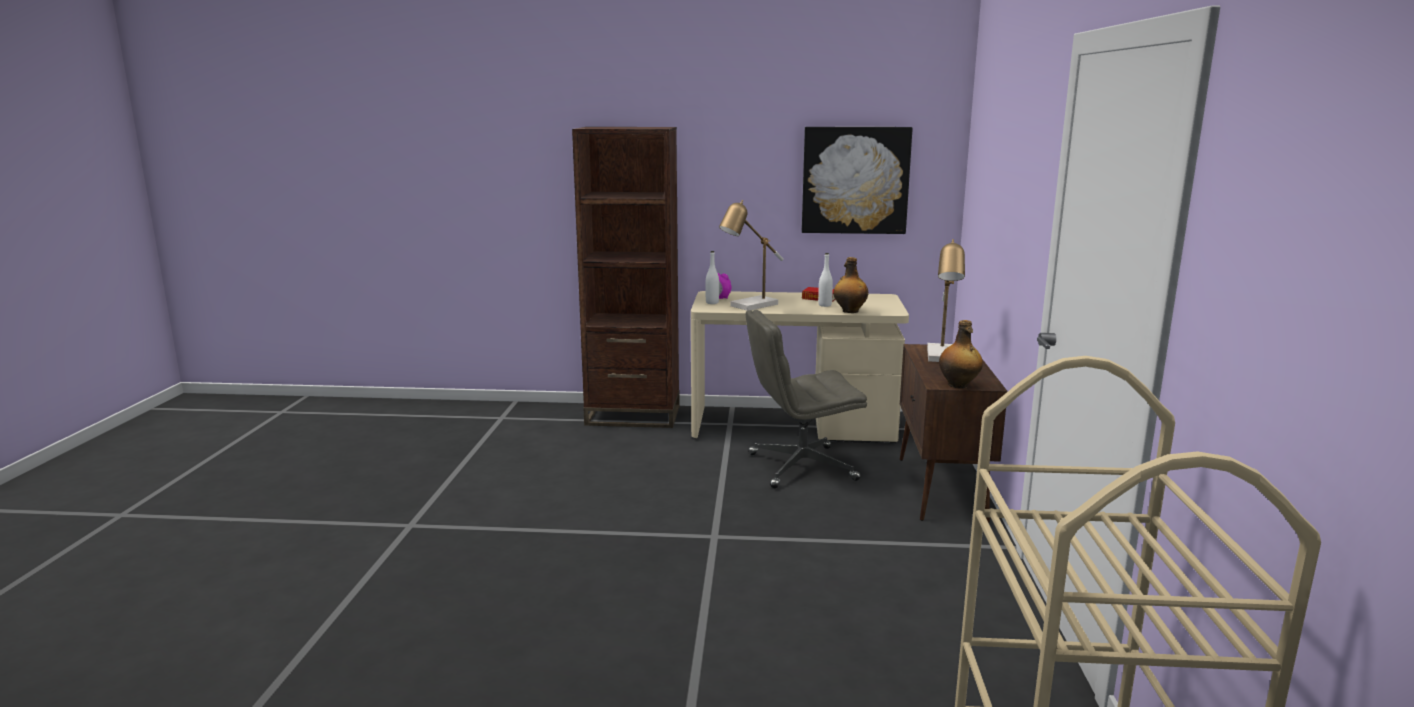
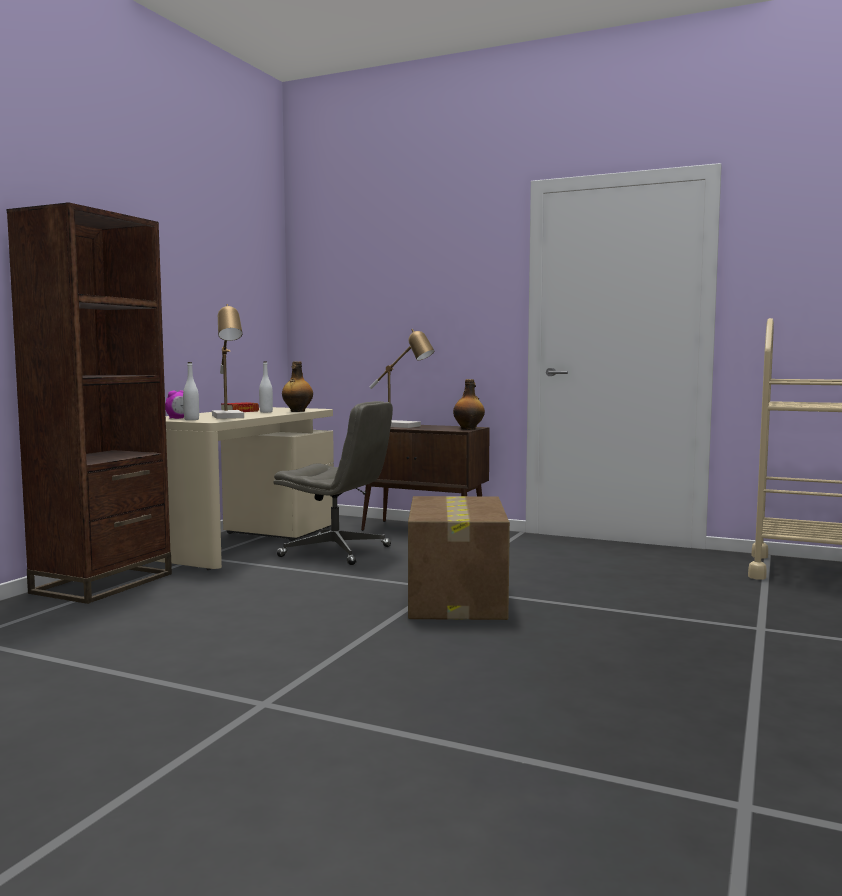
camera: 70 degrees left, 10 degrees down
(685, 550) = (456, 597): none -> cardboard box
(800, 467) = (337, 552): grey office chair -> grey office chair turned 75 degrees counterclockwise
(855, 180) = (231, 301): picture -> none

